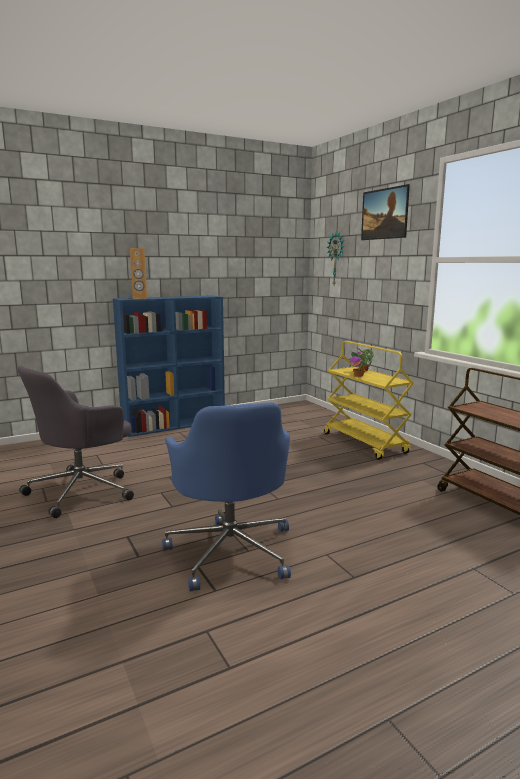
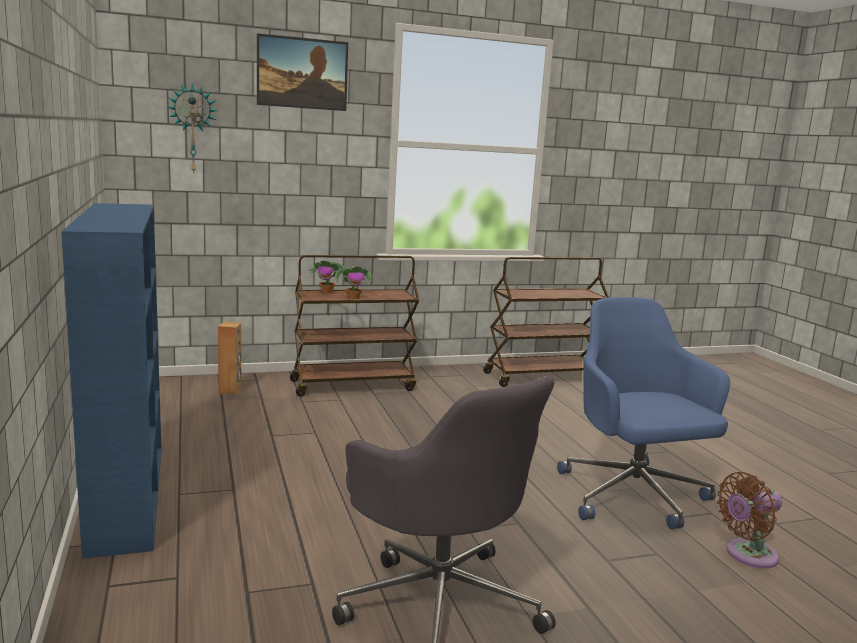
camera: 80 degrees left, 0 degrees up
(140, 298) = (114, 223): brown speaker -> brown speaker (230, 391)
(140, 601) = (747, 555): none -> brown fan
(231, 550) = (633, 496): blue office chair -> blue office chair turned 105 degrees counterclockwise
(365, 443) = (353, 385): yellow cart -> brown cart

